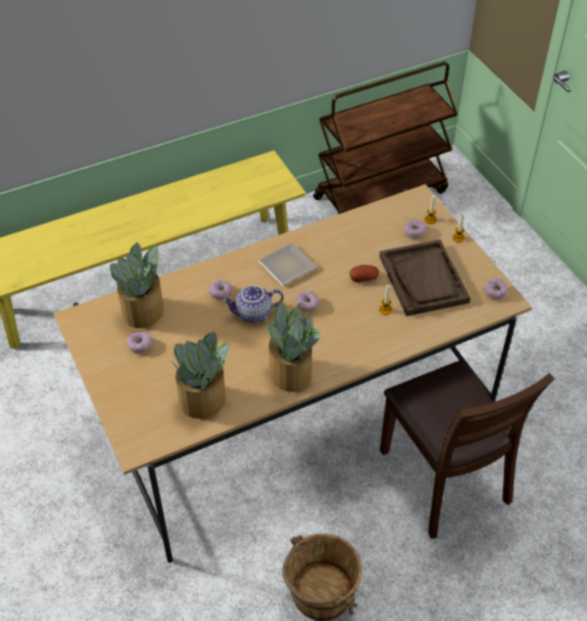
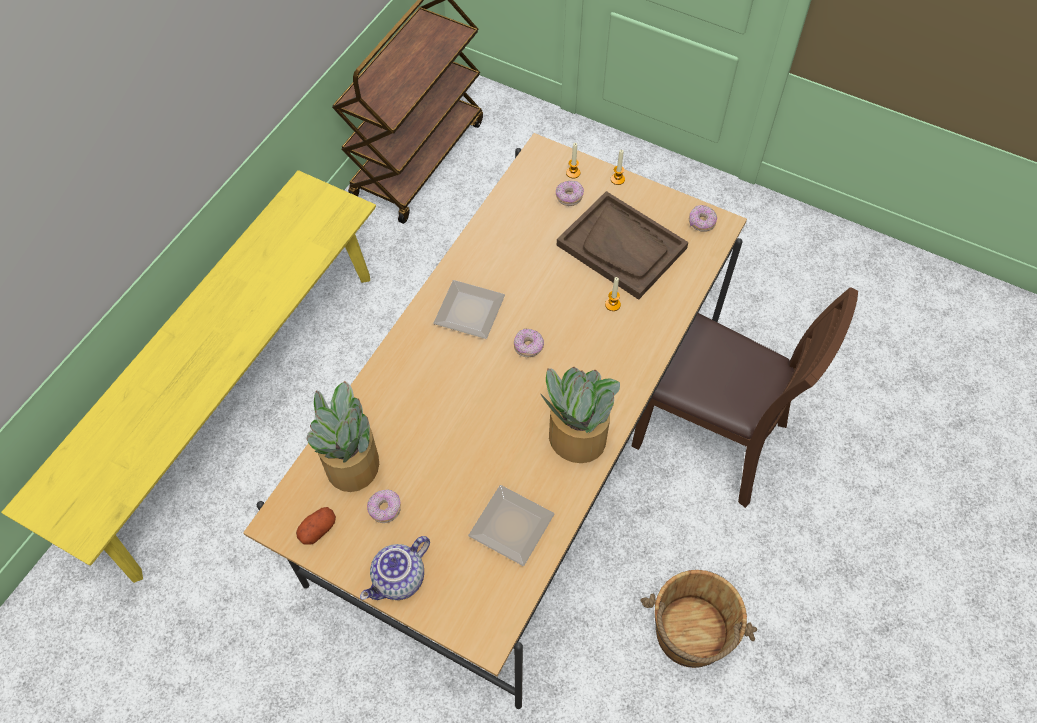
camera: 35 degrees left, 10 degrees up
(203, 400) = (512, 529): potted plant -> plate
(220, 294) = (423, 388): donut -> none
(253, 314) = (480, 391): teapot -> teapot (399, 580)
(364, 278) = (561, 280): potato -> potato (318, 529)

